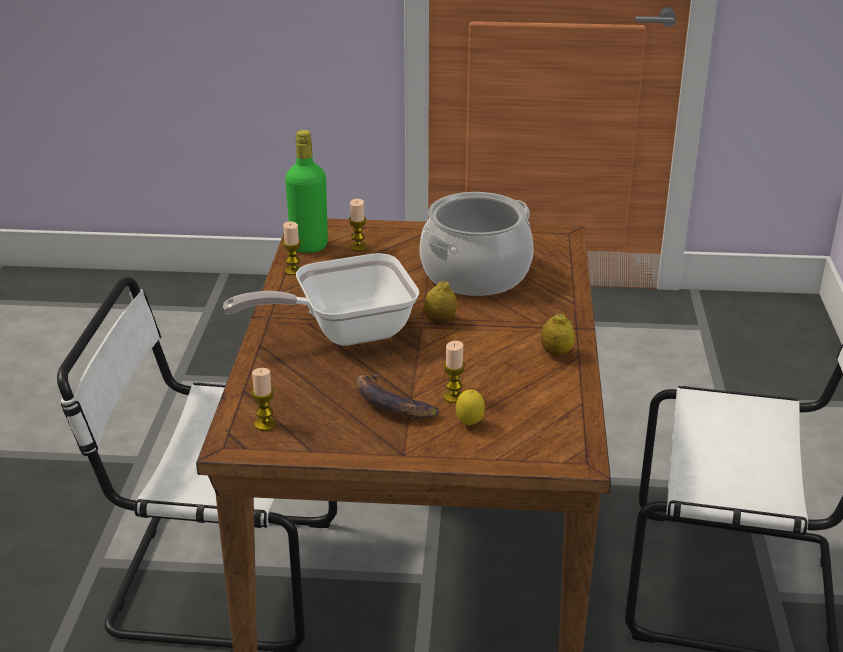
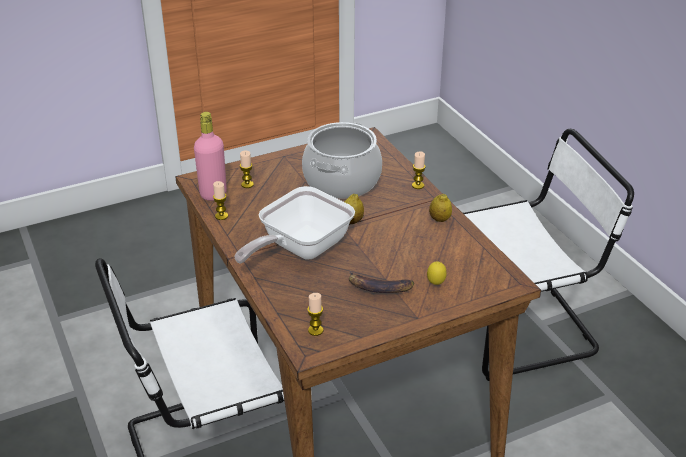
camera: 30 degrees left, 5 degrees up
(309, 246) = (213, 194): green bottle -> pink bottle
(453, 397) = (409, 269): candle -> candle (418, 185)

